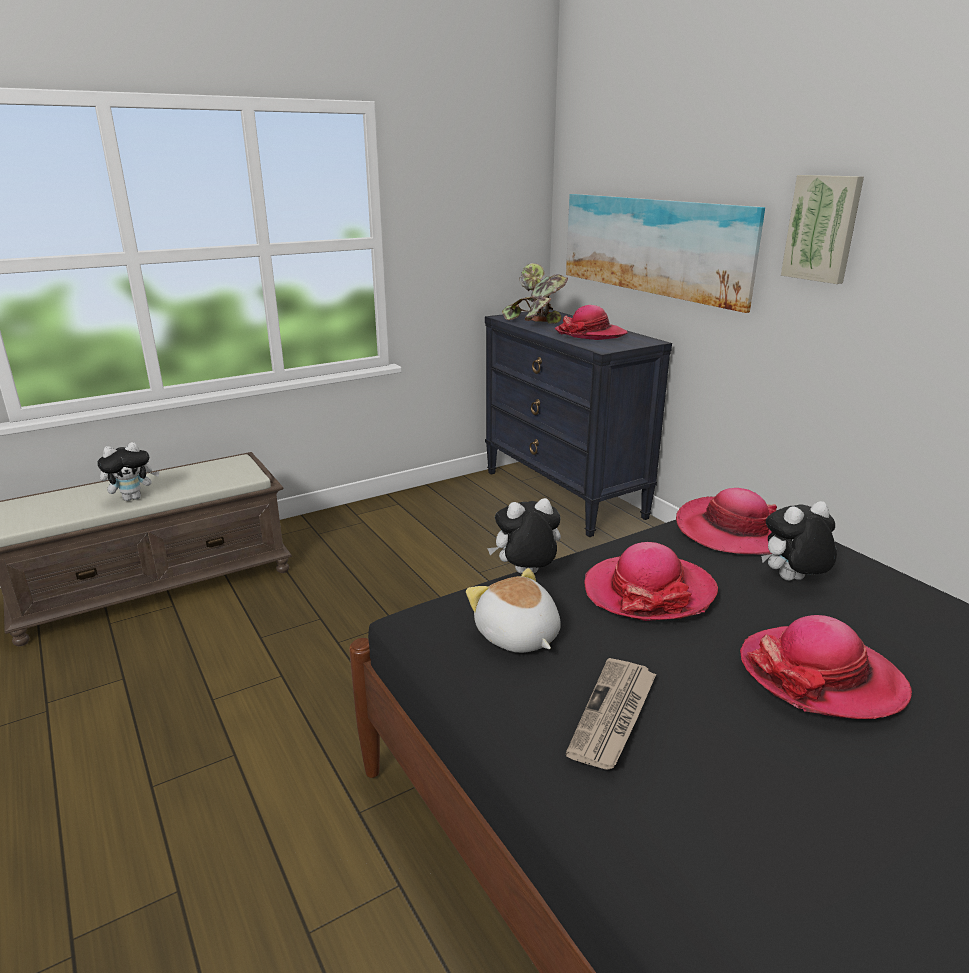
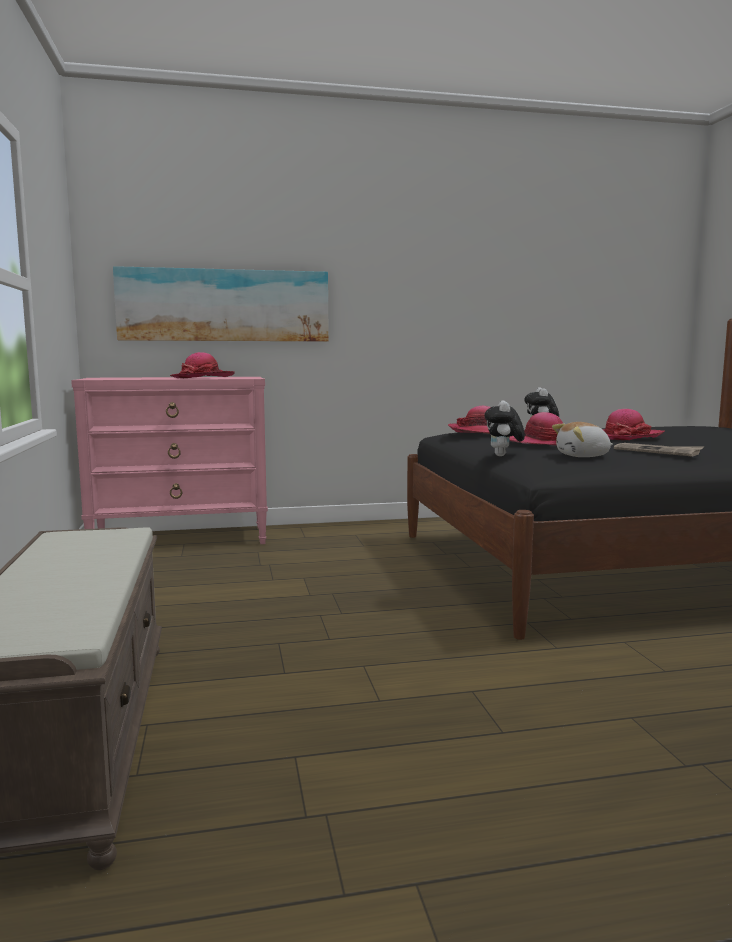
camera: 70 degrees left, 15 degrees down
(133, 498) = (94, 574): plush toy -> none
(535, 322) = (133, 378): potted plant -> none
(564, 494) = (181, 539): black dresser -> pink dresser
(822, 228) = (368, 283): picture -> none

